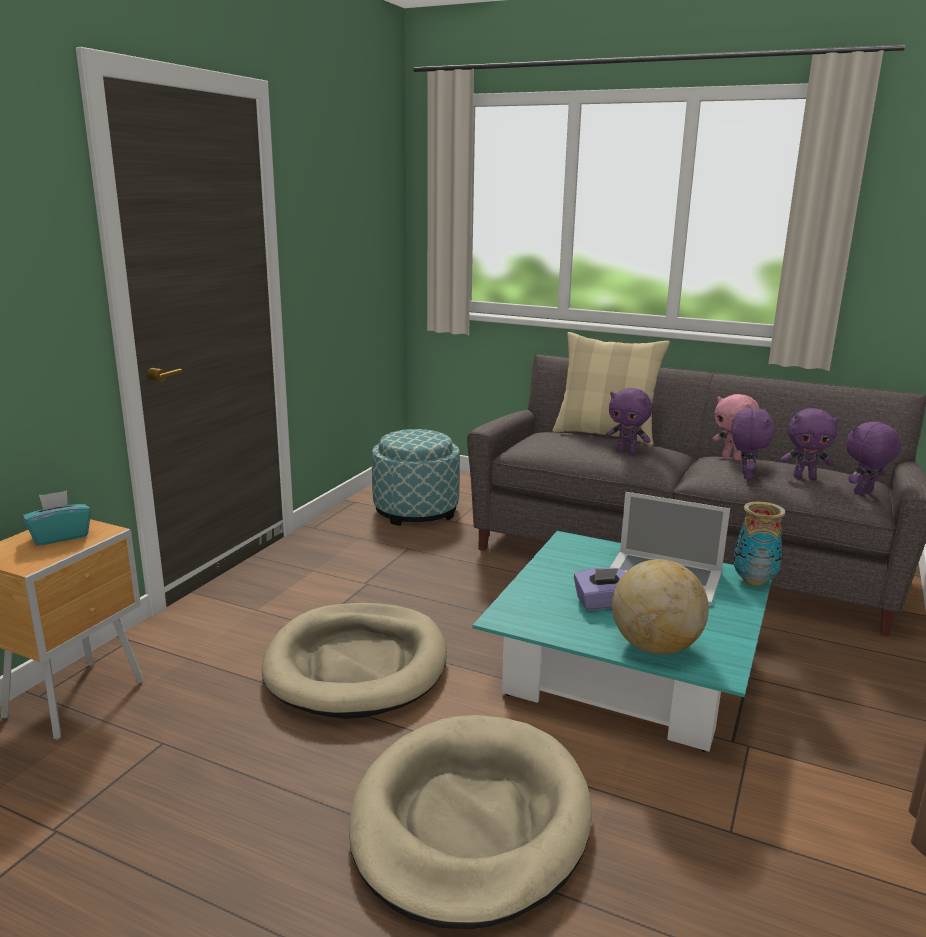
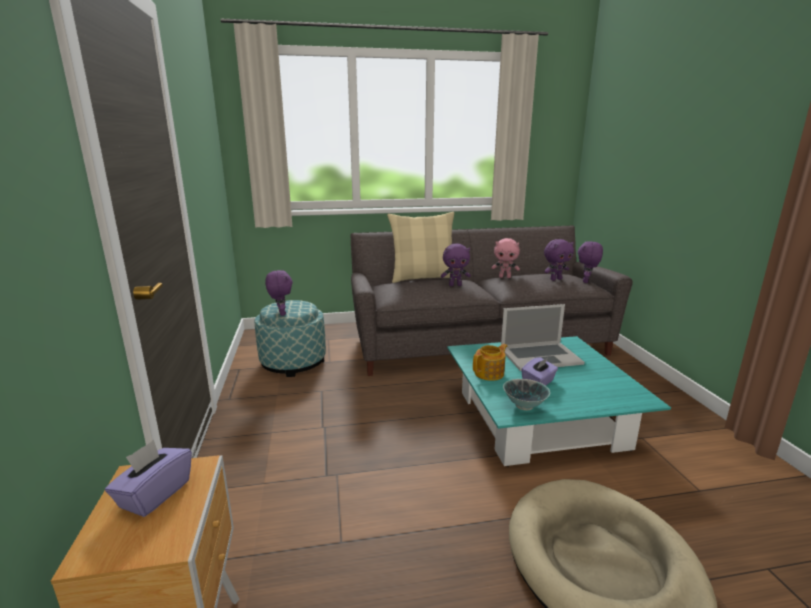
camera: 35 degrees left, 0 degrees up
(60, 536) = (154, 494): turquoise tissue box -> purple tissue box
(357, 665) = (395, 491): beige dog bed -> none
(536, 619) = (524, 406): none -> bowl
(557, 574) = (490, 373): none -> teapot
(655, 647) = (600, 398): globe -> none
(745, 476) = (531, 285): purple plush toy -> purple plush toy (281, 313)
(753, 581) = (577, 343): vase -> none

